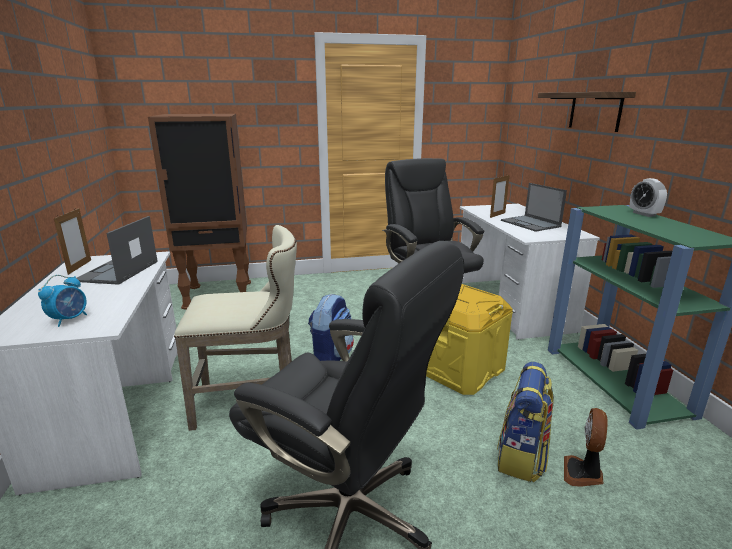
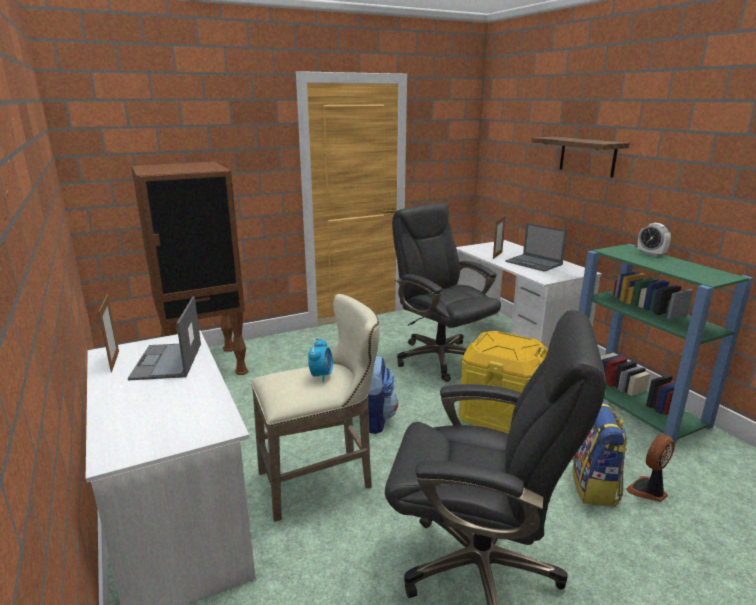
camera: 15 degrees left, 0 degrees up
(69, 319) = (176, 425): alarm clock -> alarm clock (321, 375)
(583, 473) = (648, 491): fan -> fan turned 45 degrees clockwise

